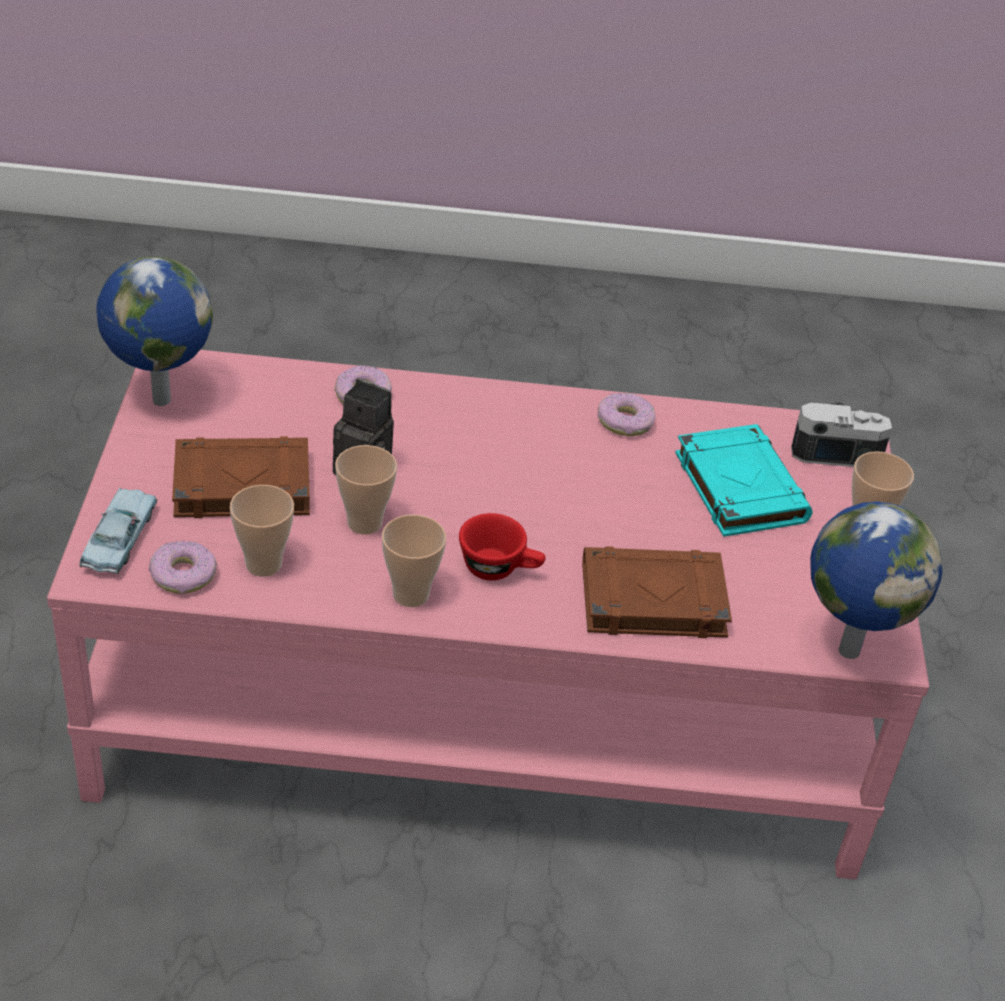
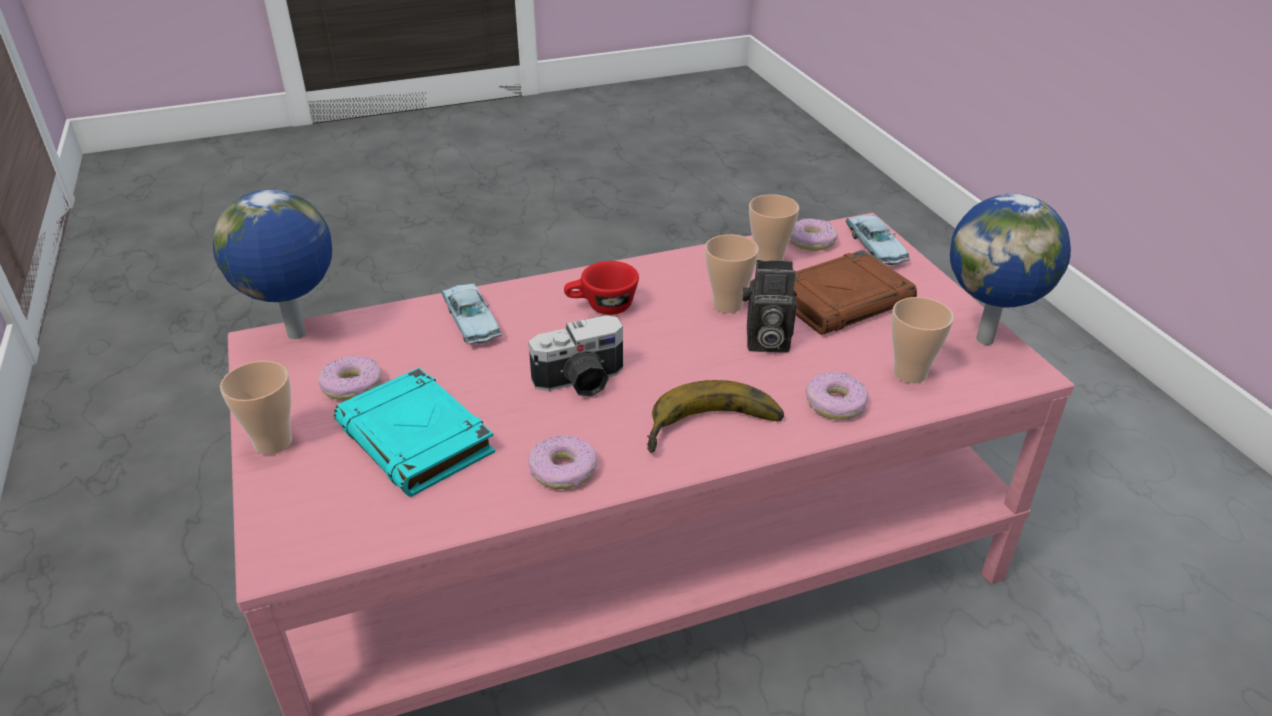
camera: 160 degrees right, 5 degrees down
(411, 594) = (654, 274): cup -> cup (909, 373)
(483, 408) = (715, 432): none -> banana
(651, 600) = (471, 321): brown book -> blue toy car
(791, 562) = (352, 385): none -> donut
(834, 448) = (309, 526): camera -> camera (581, 382)

